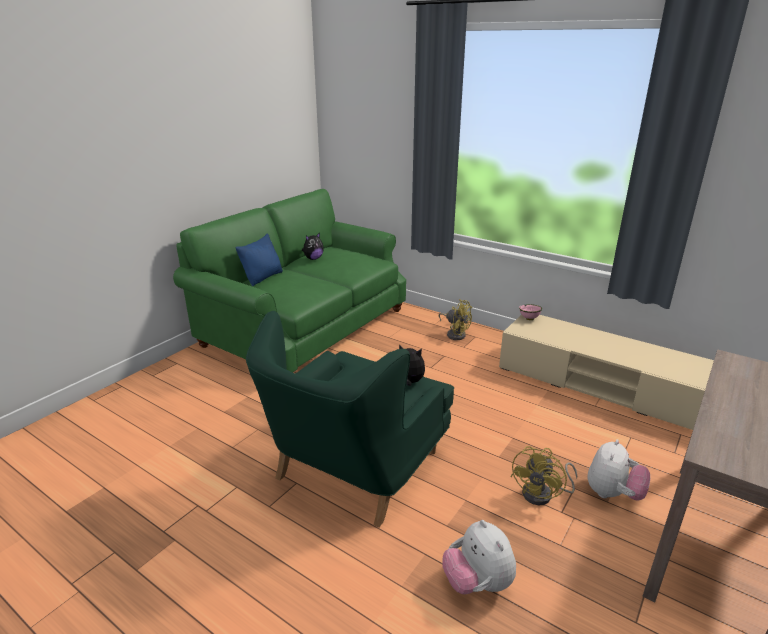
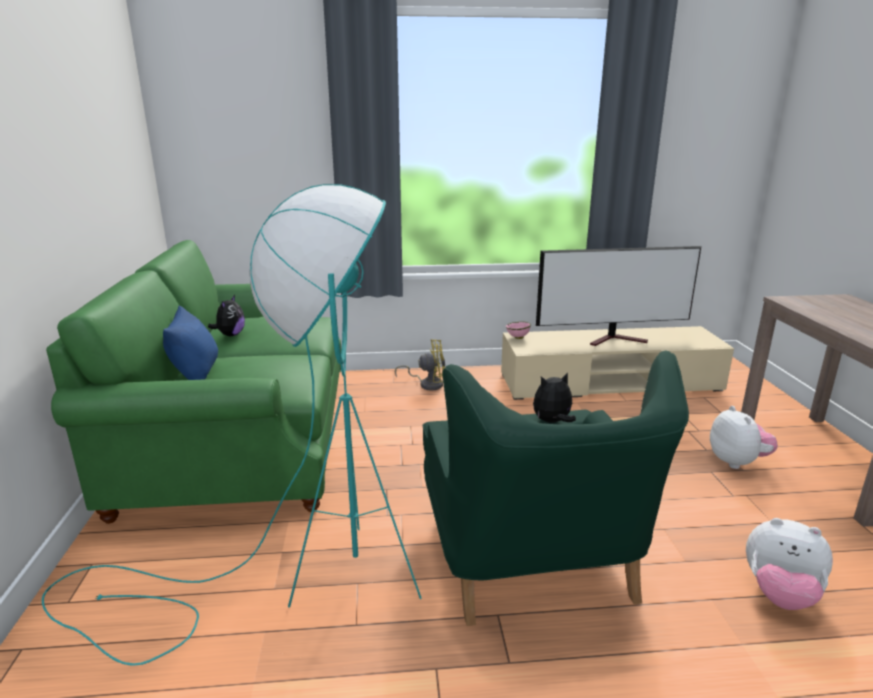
camera: 40 degrees left, 5 degrees down
(234, 414) = (296, 583): none -> turquoise floor lamp
(543, 494) = (702, 489): yellow fan -> none
(615, 348) = (616, 339): none -> television

